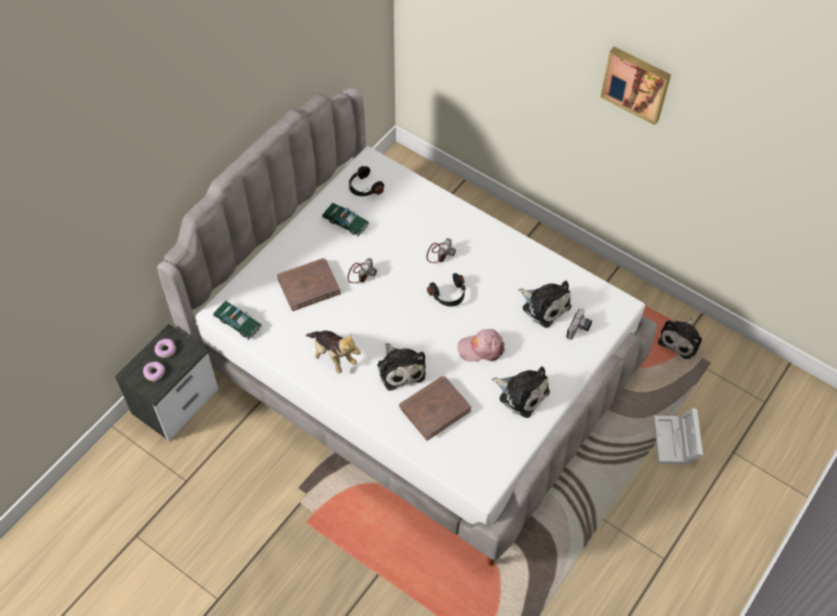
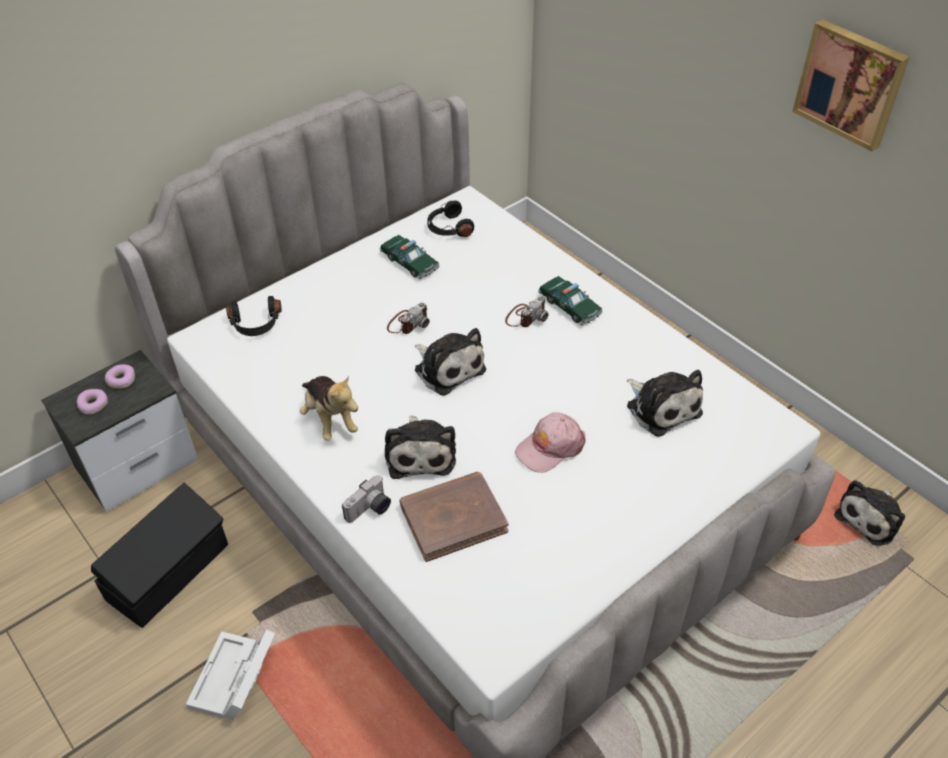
camera: 15 degrees right, 10 degrees down
(232, 473) = (170, 572): none -> black storage box
(238, 323) = (217, 355): toy car -> toy car (569, 306)
(308, 285) = (331, 326): brown book -> none
(449, 295) = (523, 370): black headphones -> black headphones (256, 324)
(481, 348) = (550, 447): pink cap -> pink cap turned 45 degrees counterclockwise
(521, 393) = (595, 522): plush toy -> plush toy (447, 368)
(579, 329) = (708, 448): camera -> camera (370, 510)
(676, 442) = (842, 666): white storage box -> white storage box (234, 681)

